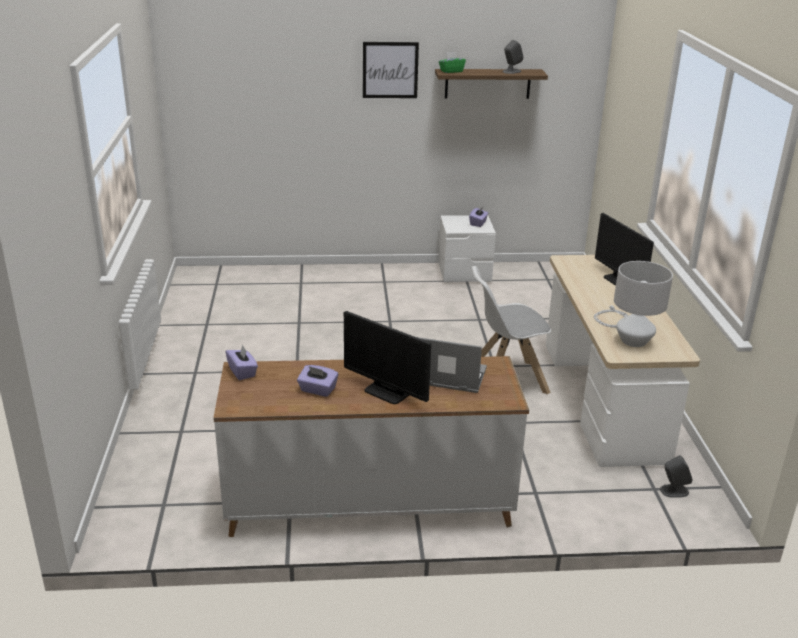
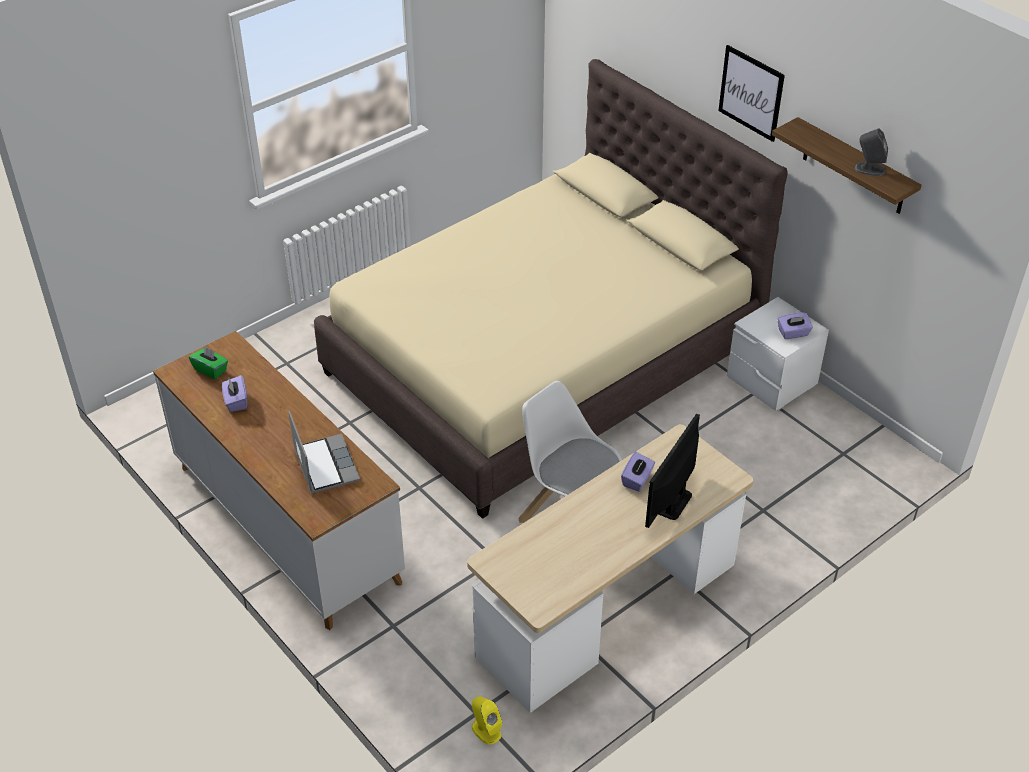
camera: 55 degrees right, 15 degrees up
(242, 372) = (228, 348): purple tissue box -> purple tissue box (637, 480)
(342, 329) = (544, 360): none -> beige bed
(387, 392) = (266, 441): monitor -> none
(451, 71) = (802, 131): green tissue box -> green tissue box (211, 370)
(625, 332) = (546, 550): white table lamp -> none
(674, 491) = (486, 730): grey speaker -> yellow speaker

